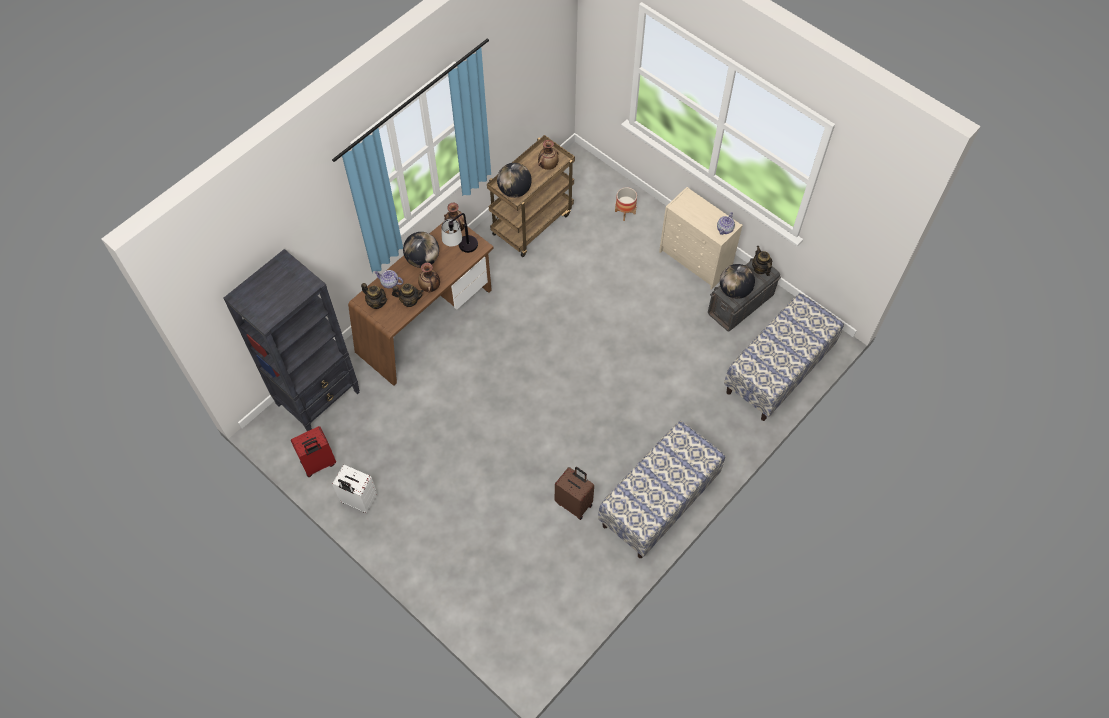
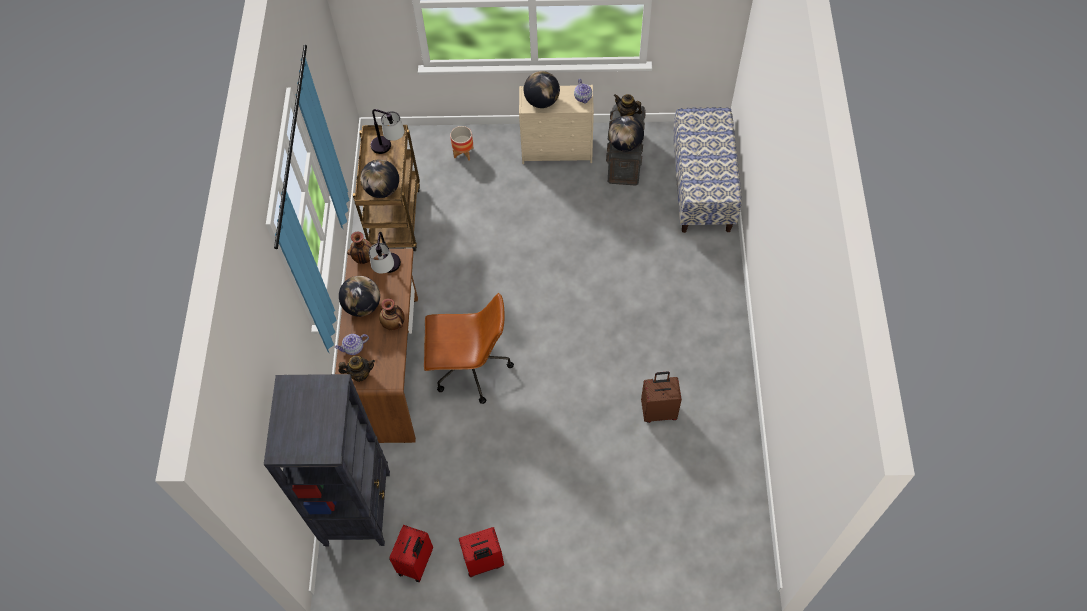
camera: 40 degrees left, 0 degrees up
(358, 500) = (483, 562): white suitcase -> red suitcase
(409, 301) = (388, 349): teapot -> none
(477, 367) = (470, 368): none -> brown office chair
(548, 165) = (390, 149): vase -> table lamp
(658, 502) = (719, 355): bench -> none
(691, 210) = (542, 101): none -> globe

